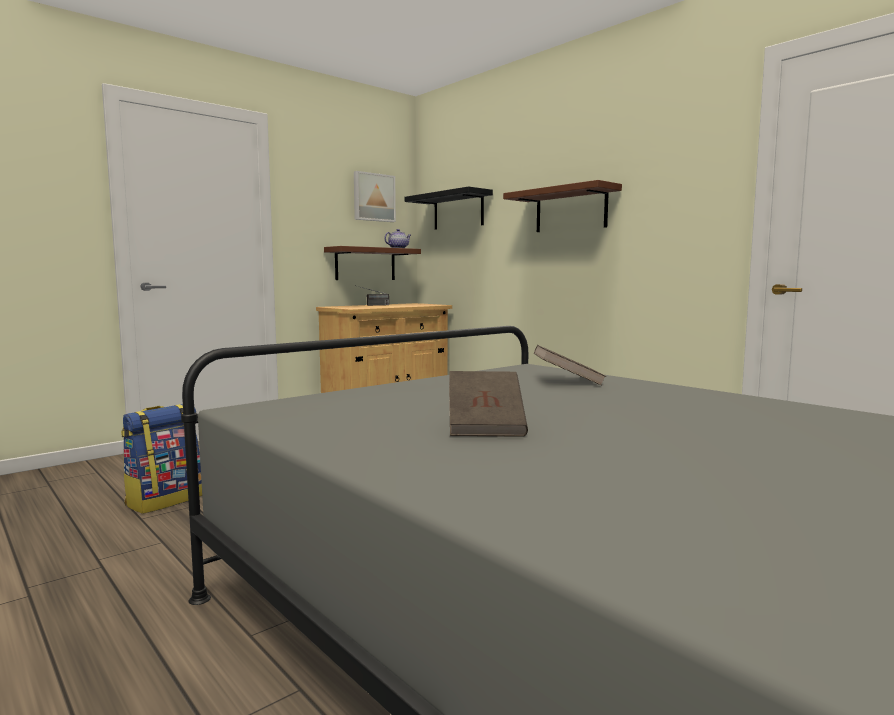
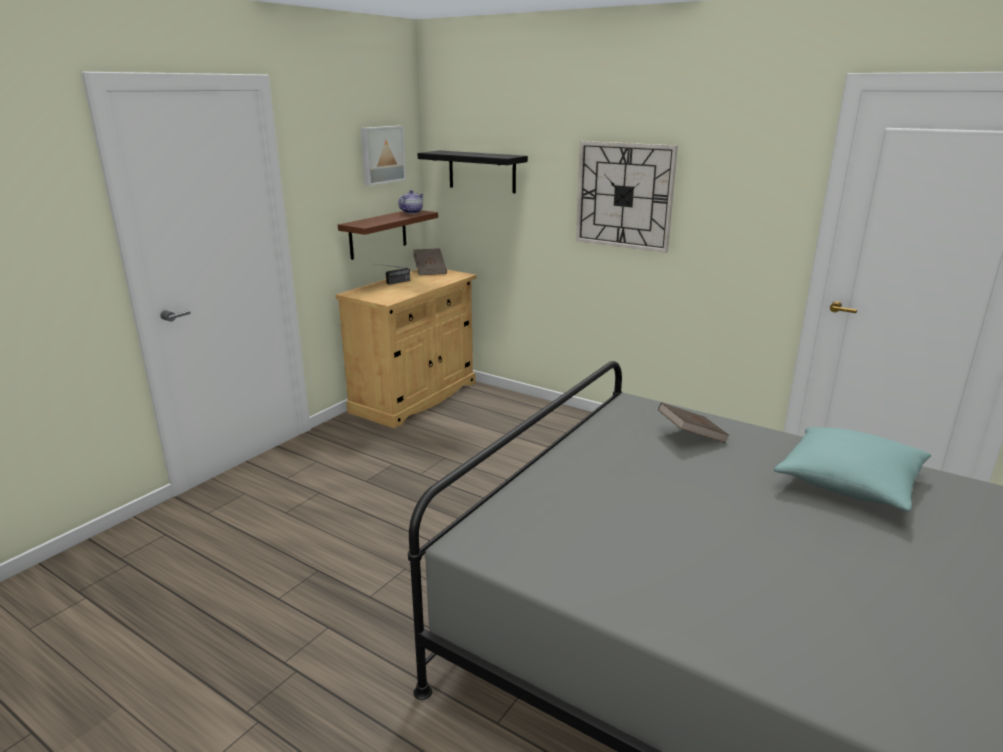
camera: 15 degrees left, 15 degrees up
(165, 500) = (280, 567): backpack -> none
(485, 426) = (699, 545): brown book -> brown book (430, 271)
(571, 210) = (624, 196): brown shelf -> wall clock
(727, 410) = (849, 483): none -> turquoise pillow

